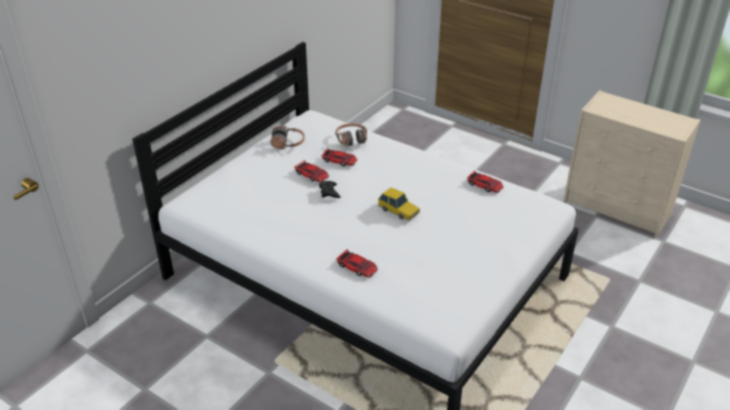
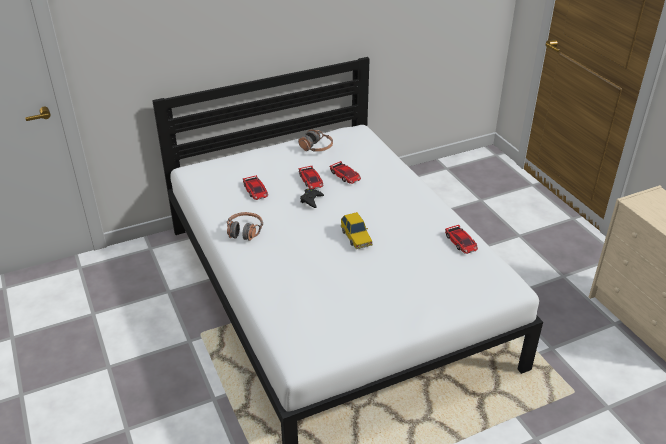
camera: 30 degrees right, 0 degrees up
(351, 139) = (373, 160): headphones -> headphones (244, 231)
(357, 267) = (274, 272): toy car -> toy car (255, 190)

